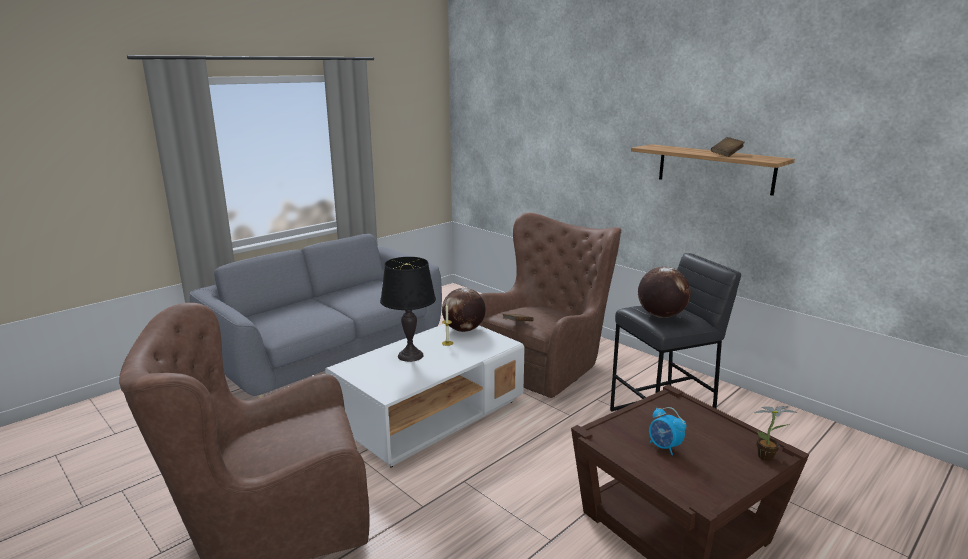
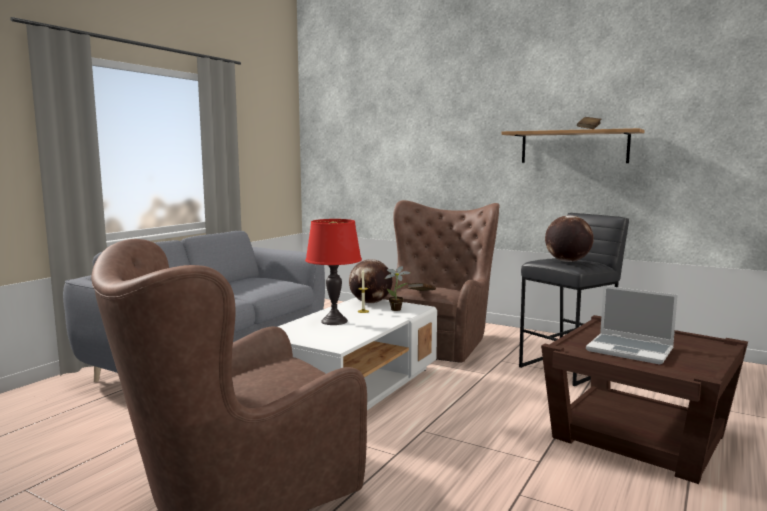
camera: 15 degrees left, 10 degrees down
(410, 355) = (334, 321): black table lamp -> red table lamp
(664, 447) = (631, 350): alarm clock -> laptop
(768, 457) = (718, 347): potted plant -> potted plant (397, 309)

